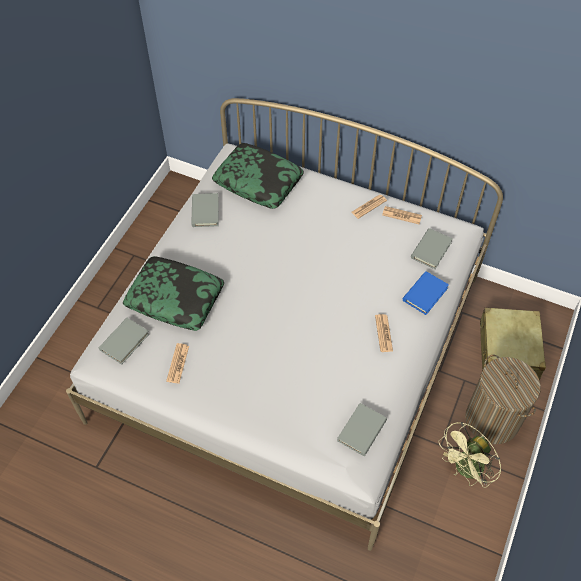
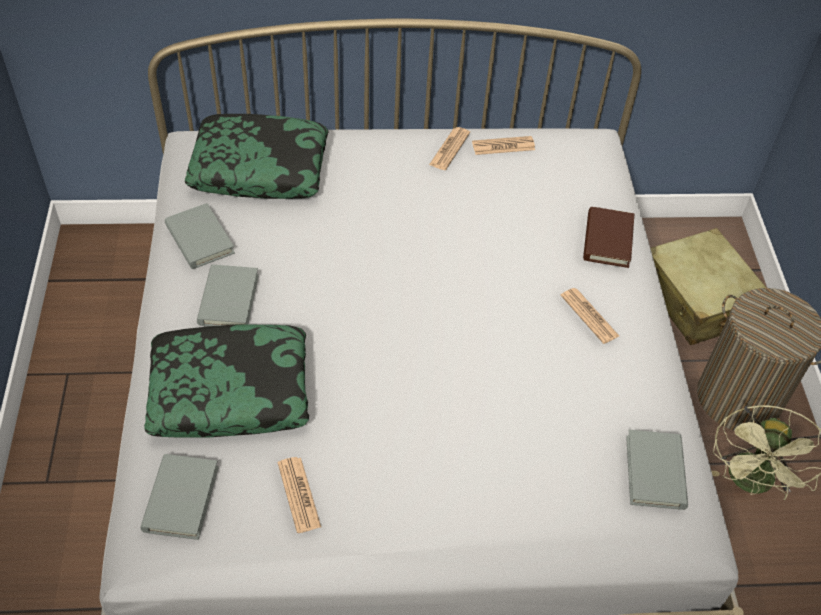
camera: 30 degrees left, 5 degrees down
(425, 294) = (607, 240): blue book -> brown book
(431, 250) = (574, 178): grey book -> grey book (228, 300)

